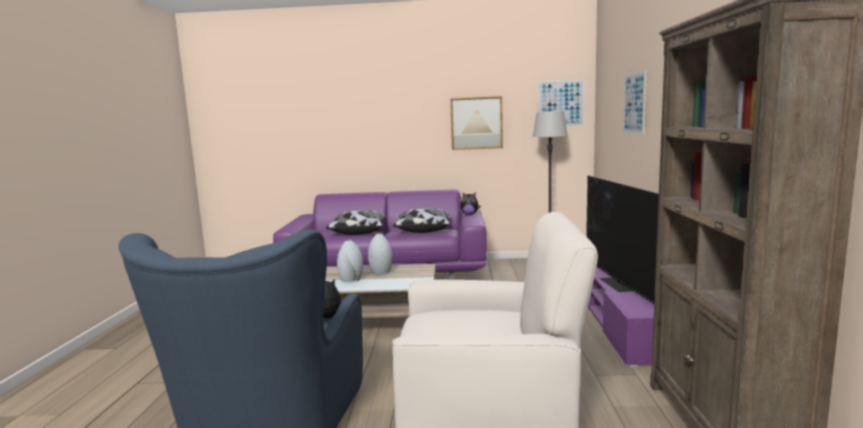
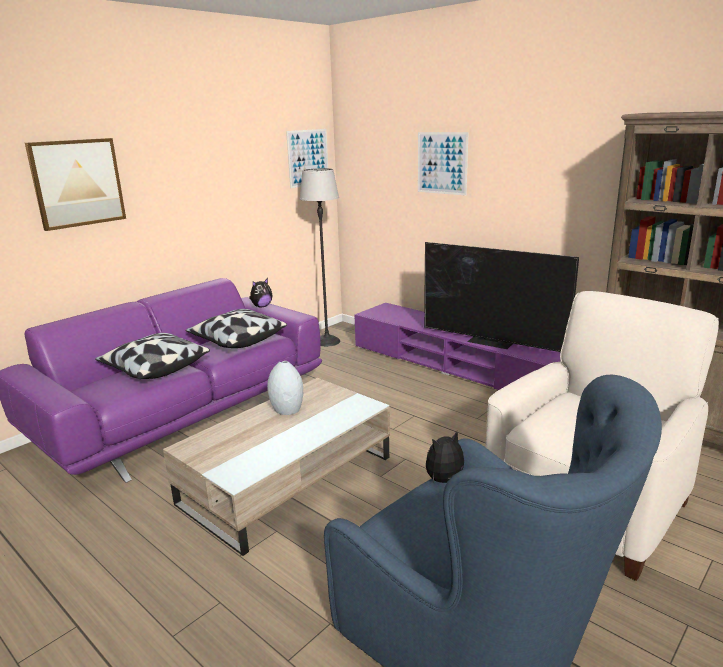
camera: 50 degrees left, 10 degrees up
(352, 279) = (283, 433): grey vase -> none
(476, 123) = (229, 187): picture -> picture (77, 183)

